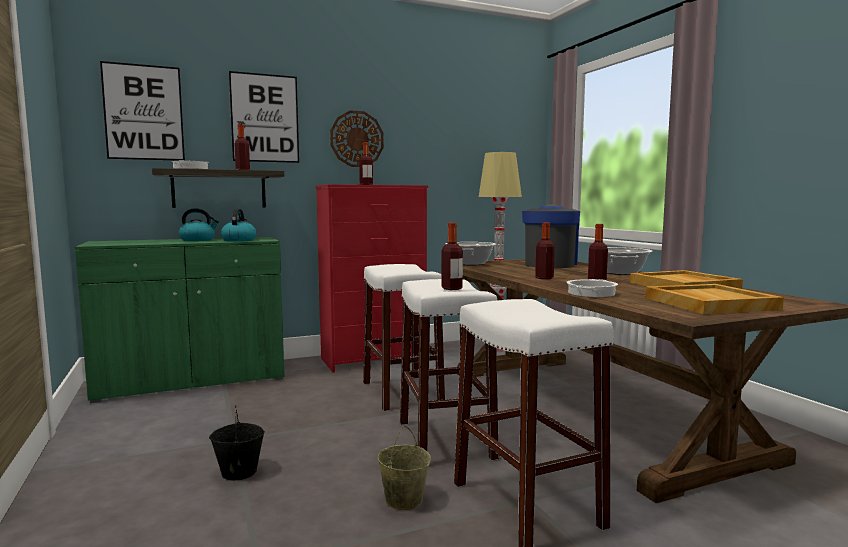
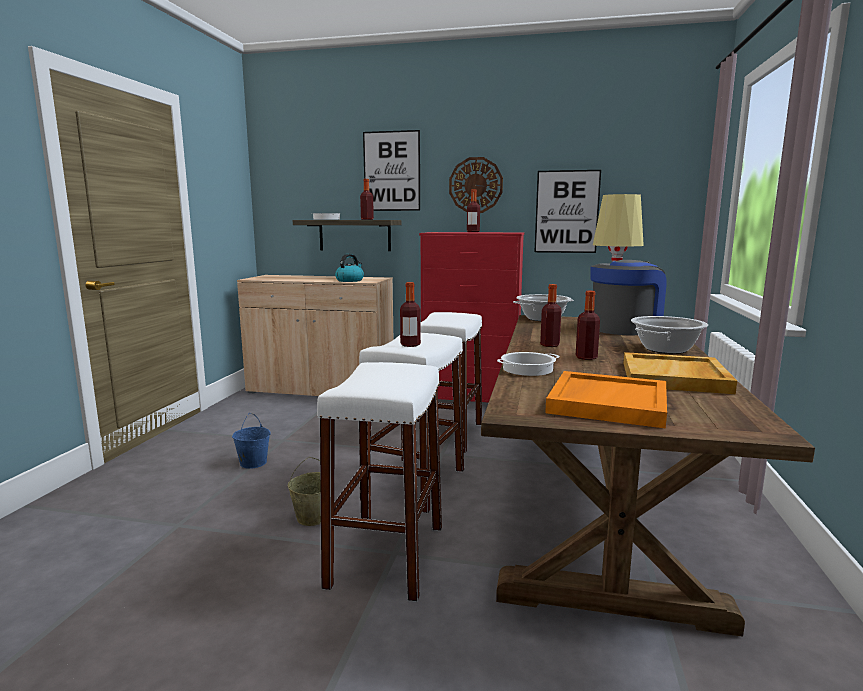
camera: 35 degrees right, 5 degrees up
(144, 112) = (302, 174): picture -> picture (566, 212)
(192, 380) = (321, 390): green cabinet -> beige cabinet
(198, 240) = (327, 278): kettle -> none
(238, 472) = (253, 463): black bucket -> blue bucket
(708, 303) = (607, 403): beige tray -> orange tray

